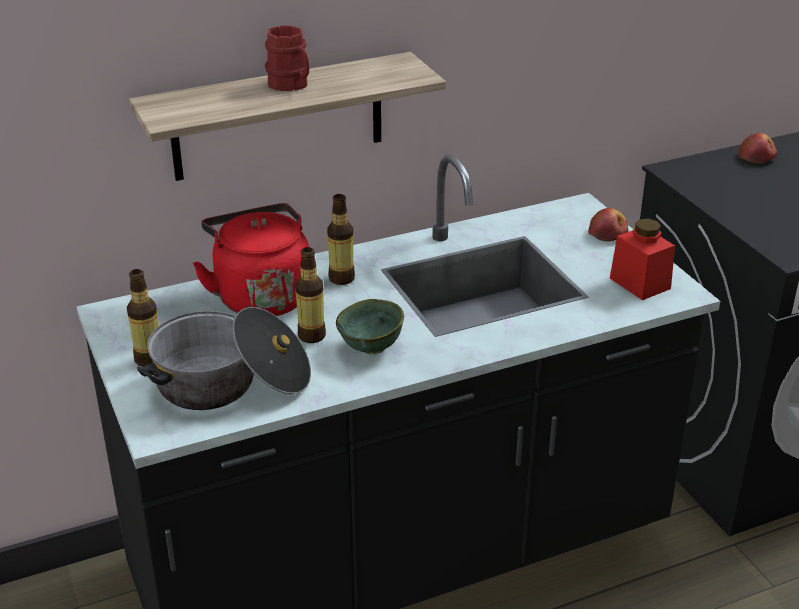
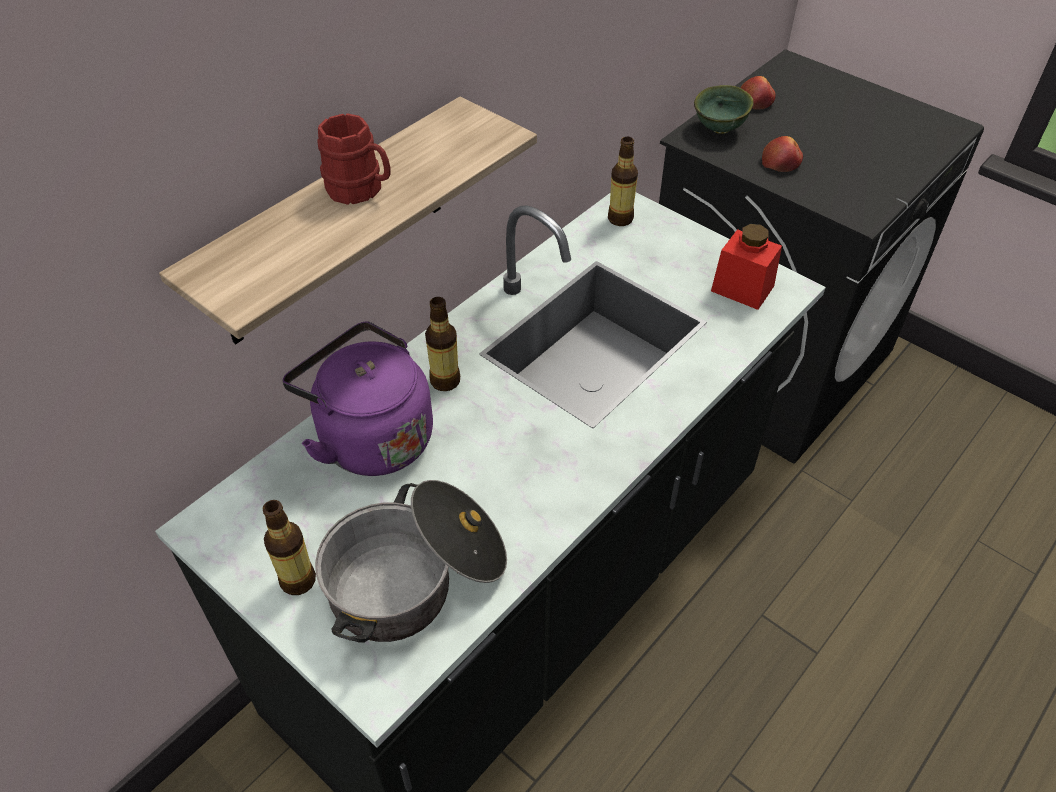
camera: 25 degrees left, 15 degrees up
(260, 296) = (370, 437): red kettle -> purple kettle
(311, 336) = (464, 475): bottle -> bottle (620, 219)
(372, 349) = (540, 470): green bowl -> green bowl (720, 129)
(608, 234) = (673, 233): apple -> apple (781, 162)

